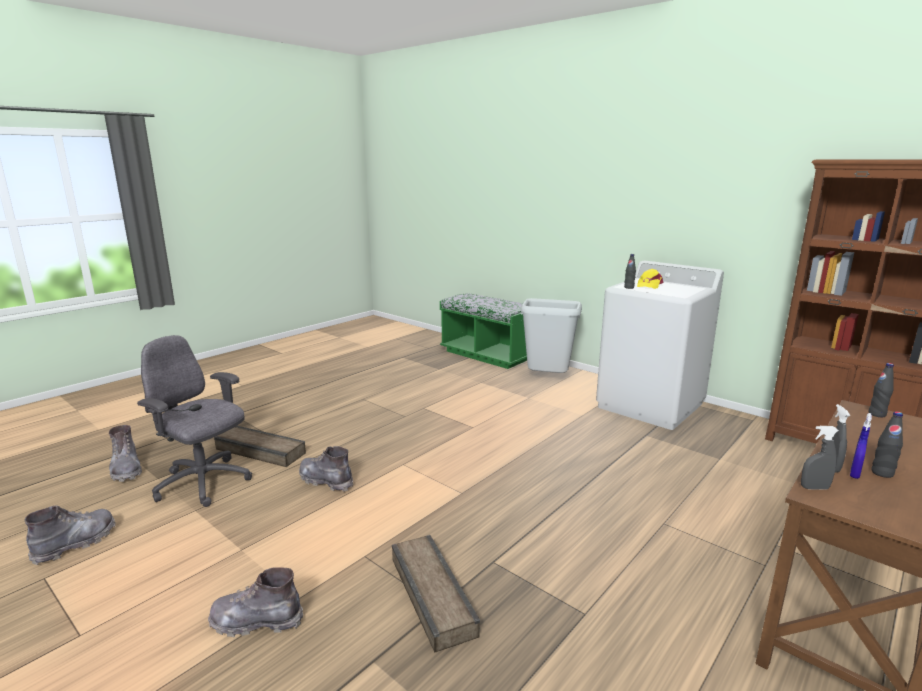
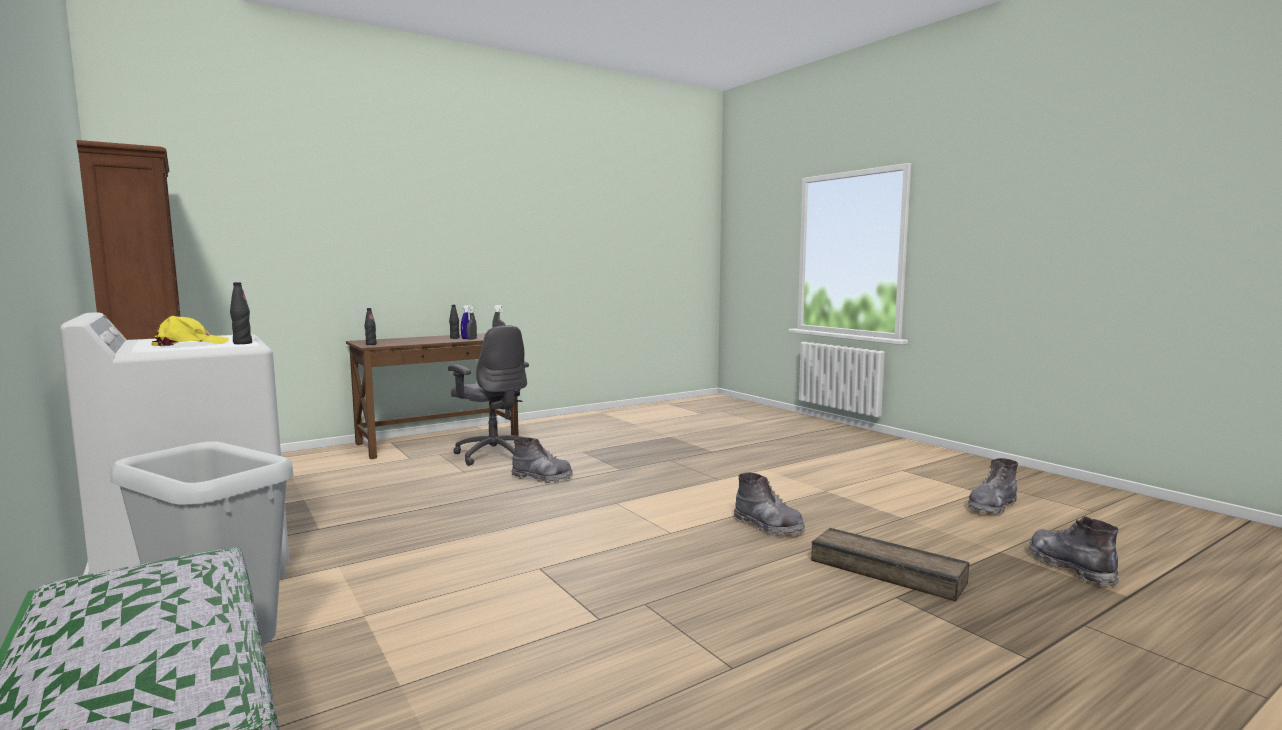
camera: 165 degrees left, 10 degrees down
(204, 483) = (924, 539): grey office chair -> grey office chair (493, 454)
(257, 621) = (788, 465): grey boot -> grey boot (542, 478)
(430, 596) = (673, 463): crate -> none

